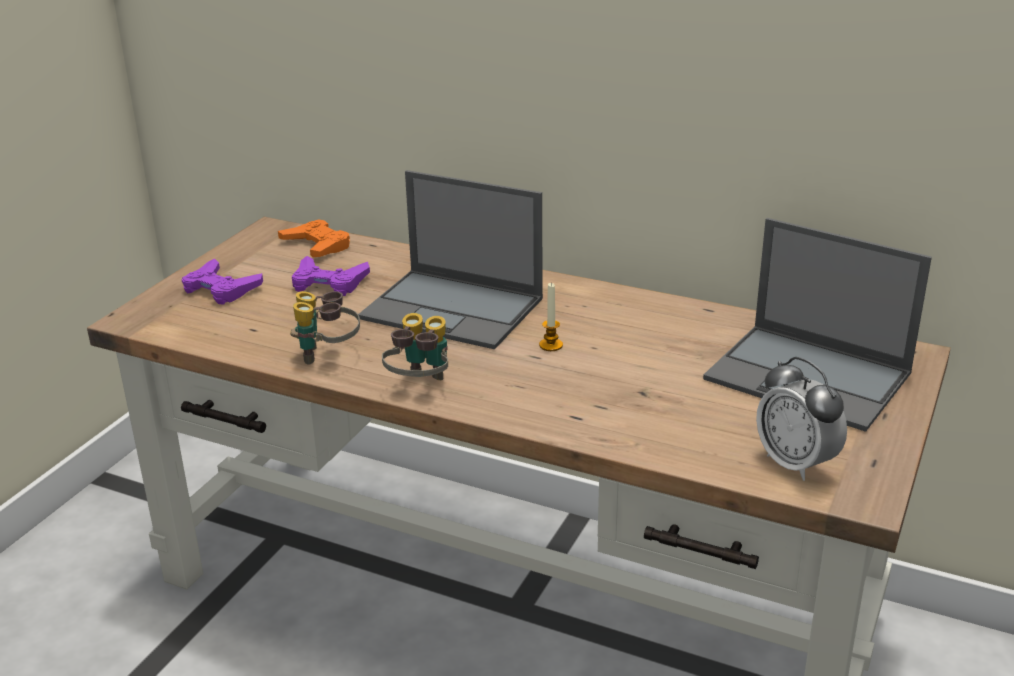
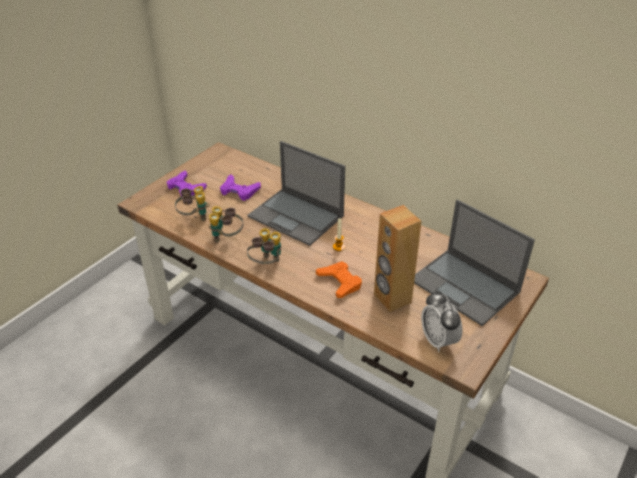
camera: 10 degrees right, 10 degrees up
(252, 331) = (194, 217): none -> binoculars
(317, 245) = (240, 165): orange game controller -> orange game controller (340, 282)
(682, 411) = (392, 299): none -> brown speaker

